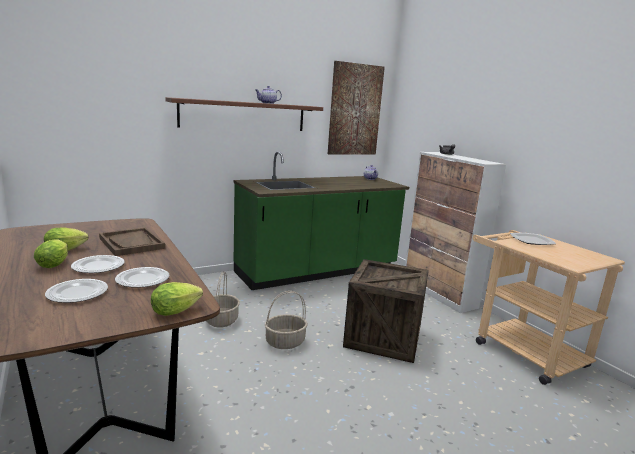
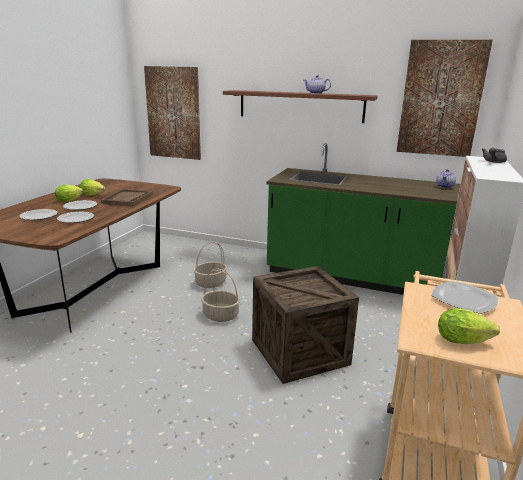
camera: 50 degrees right, 5 degrees up
(75, 125) = (173, 113): none -> picture
(178, 311) = (42, 238): lettuce -> lettuce (465, 341)

